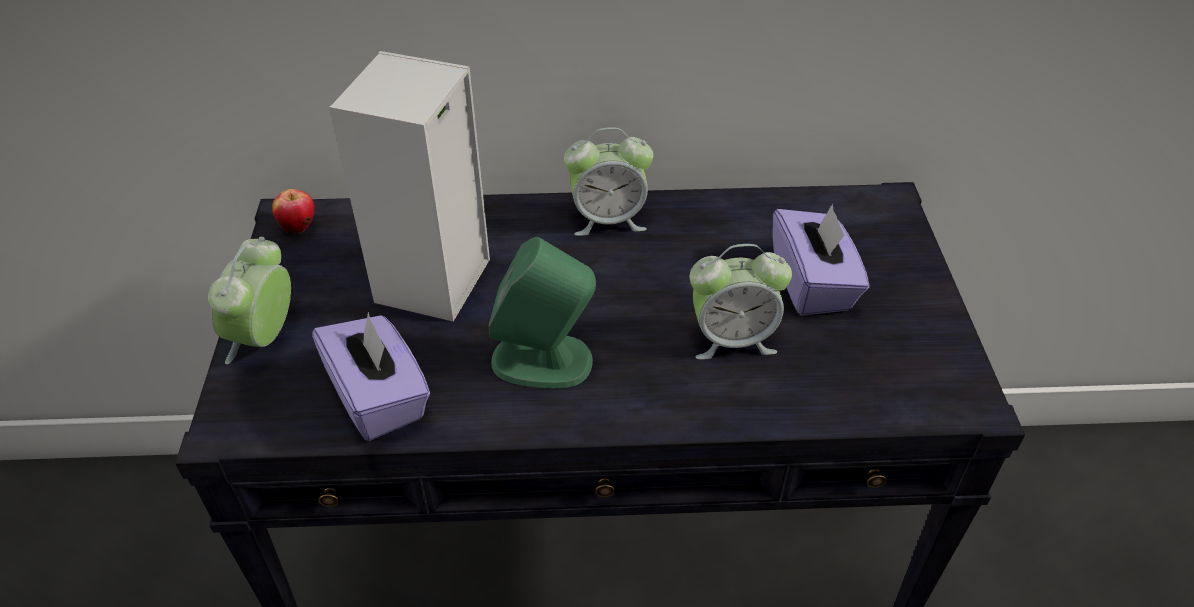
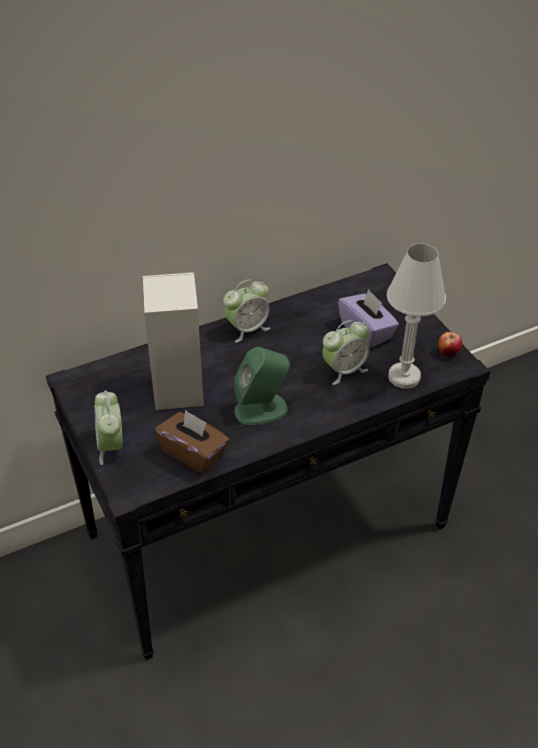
camera: 25 degrees left, 0 degrees up
(299, 227) = (82, 384): apple -> apple (448, 353)
(379, 398) = (193, 453): purple tissue box -> brown tissue box
(839, 388) = (404, 377): none -> white table lamp

